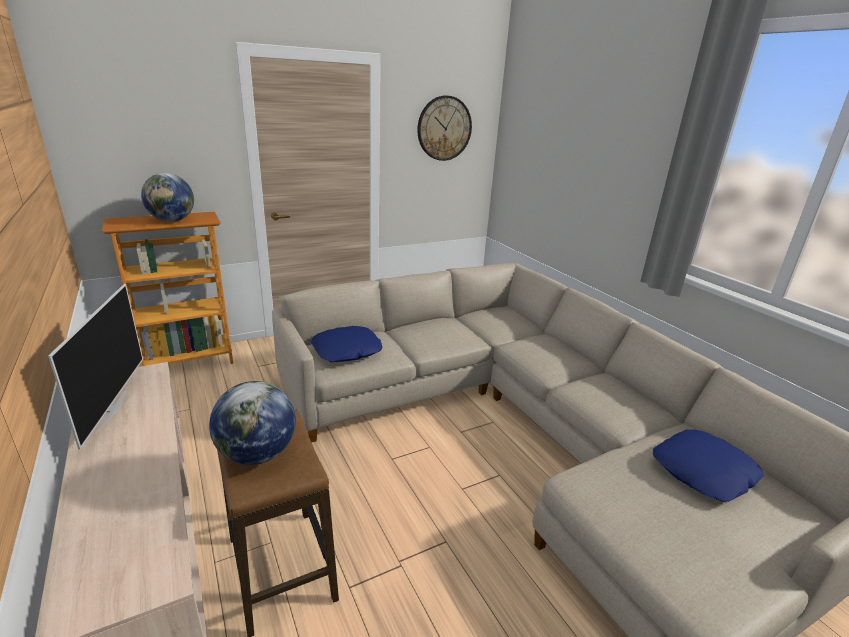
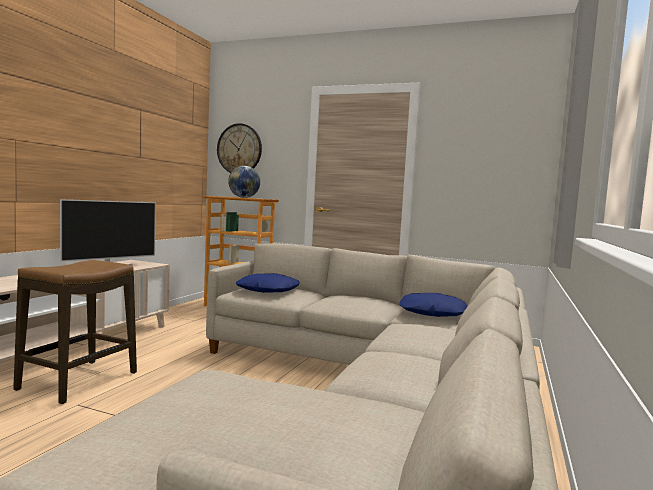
camera: 50 degrees right, 20 degrees down
(257, 454) = (73, 265): globe -> none
(444, 128) = (486, 143): wall clock -> wall clock (239, 149)
(704, 472) = (322, 423): blue pillow -> blue pillow (432, 313)

